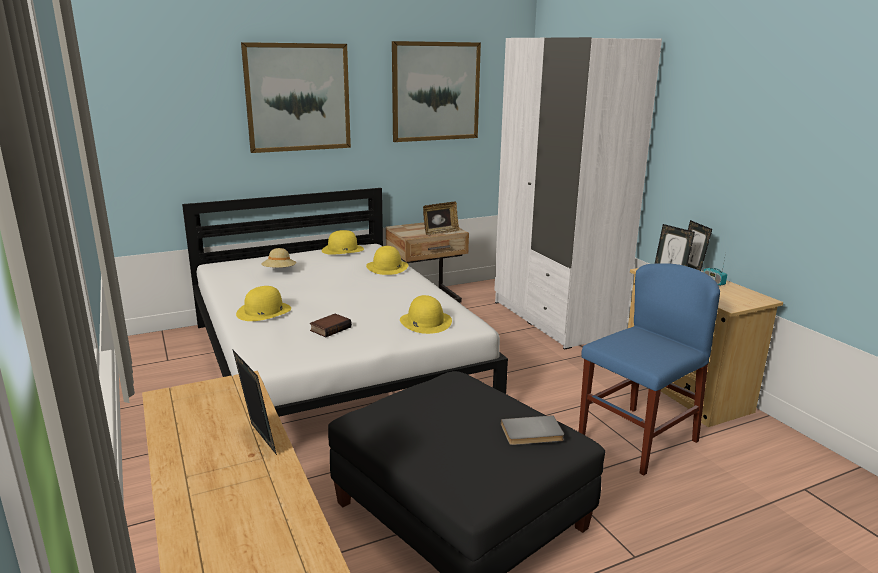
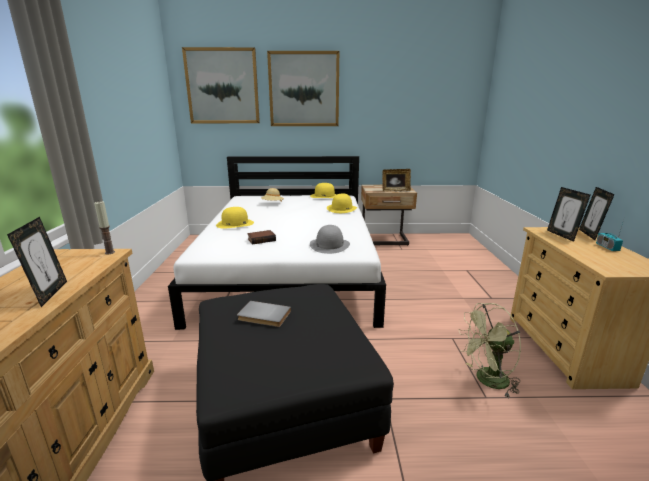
camera: 25 degrees right, 0 degrees up
(238, 380) = (109, 252): none -> candle
(425, 322) = (329, 245): yellow hat -> grey hat
(435, 91) = (406, 87): picture -> picture (222, 86)
(532, 433) = (329, 347): grey book -> grey book (263, 316)
(555, 318) = (476, 267): white wardrobe -> none
(637, 439) = (486, 381): blue chair -> green fan

